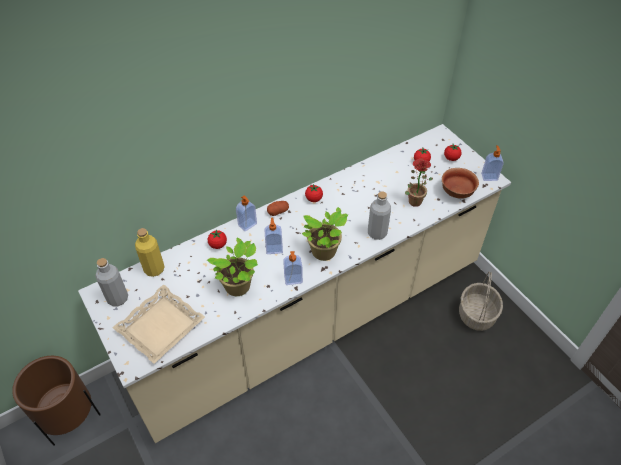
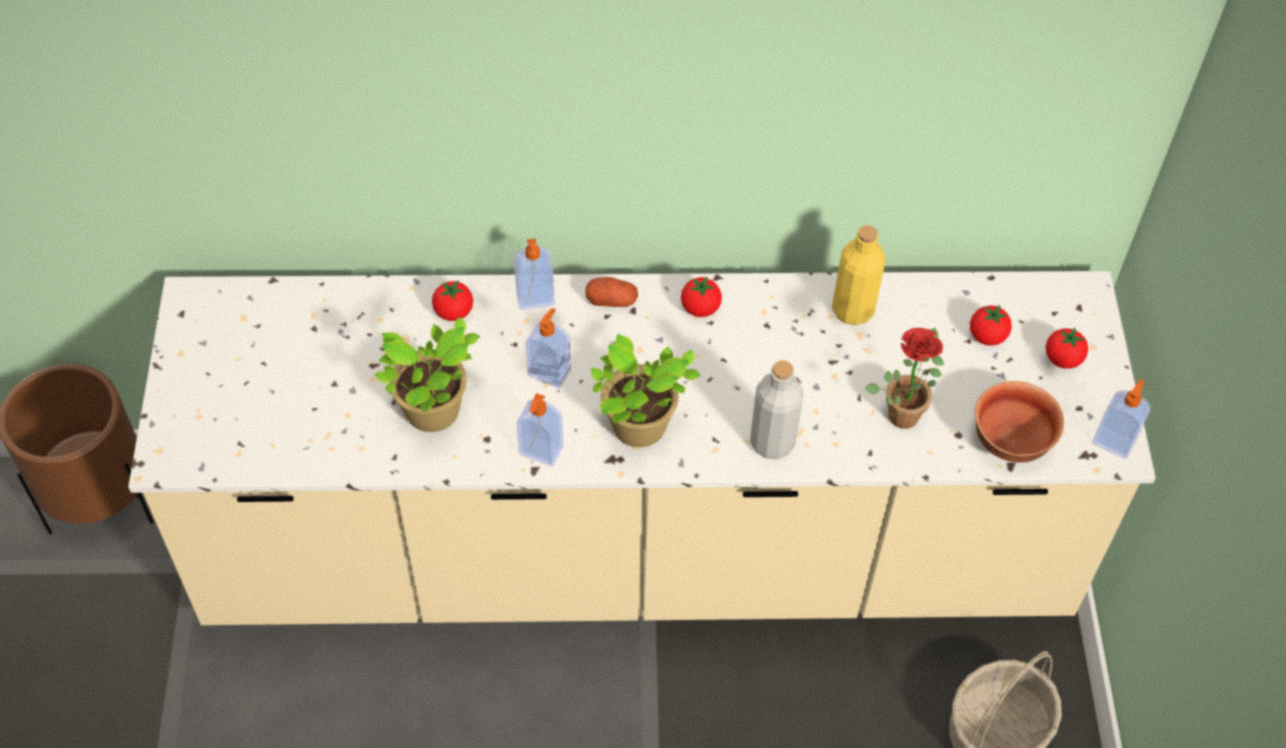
camera: 30 degrees right, 5 degrees up
(117, 298) = (218, 326): grey bottle -> none
(154, 269) = (312, 302): yellow bottle -> yellow bottle (853, 310)
(161, 327) = (253, 417): beige tray -> none

